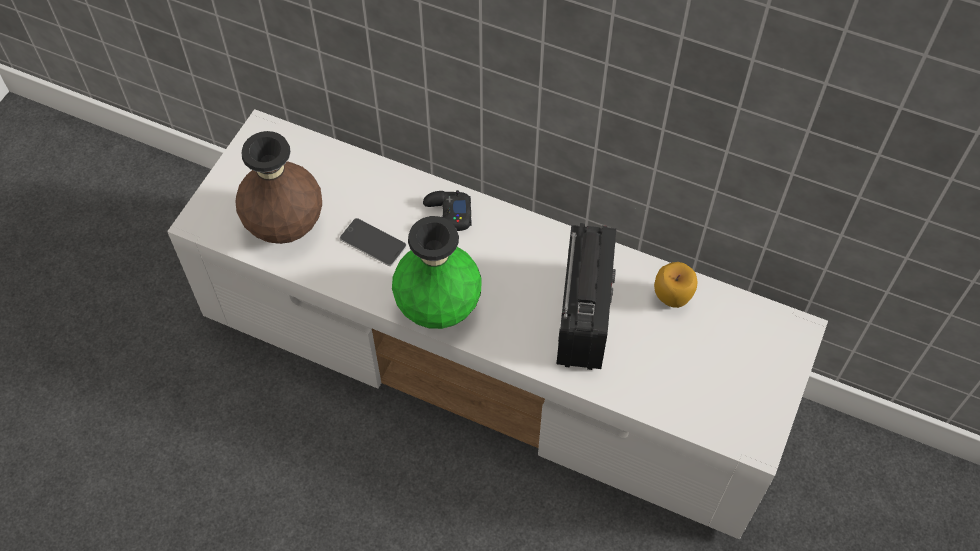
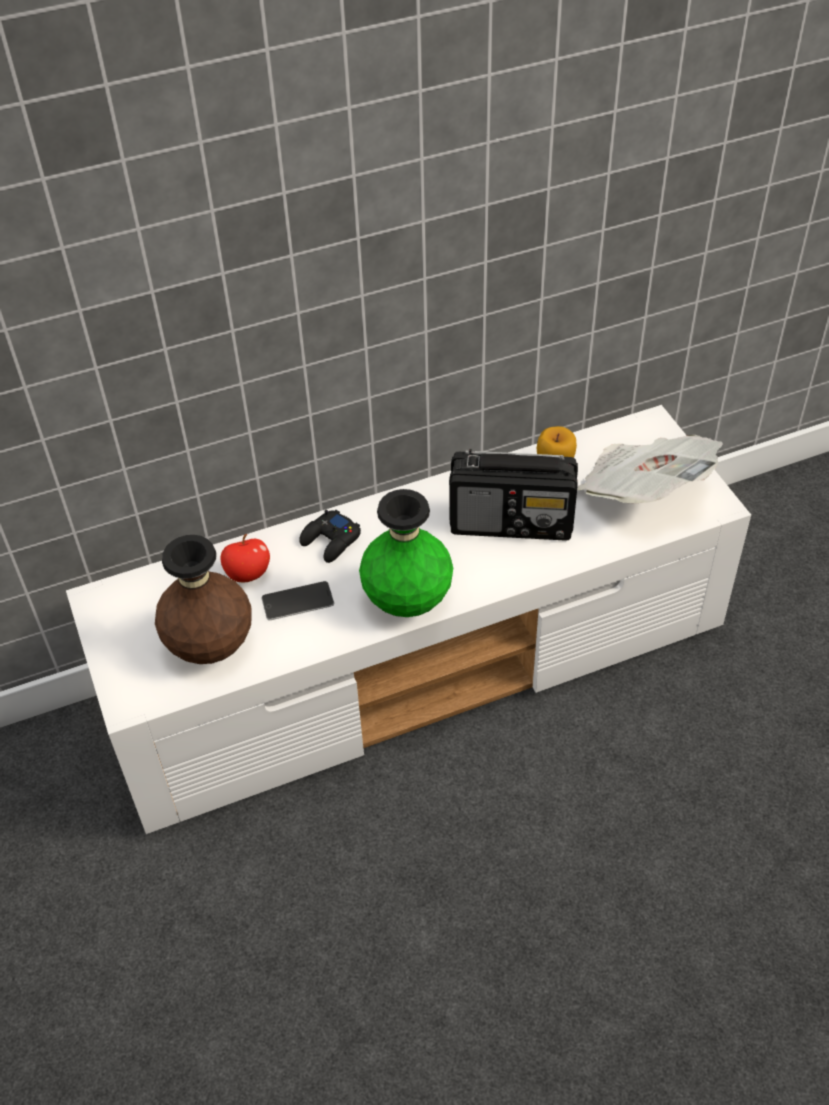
camera: 45 degrees left, 10 degrees down
(367, 194) = (248, 574): none -> apple
(584, 315) = (512, 523): radio -> radio turned 135 degrees clockwise
(713, 379) = (643, 491): none -> newspaper

